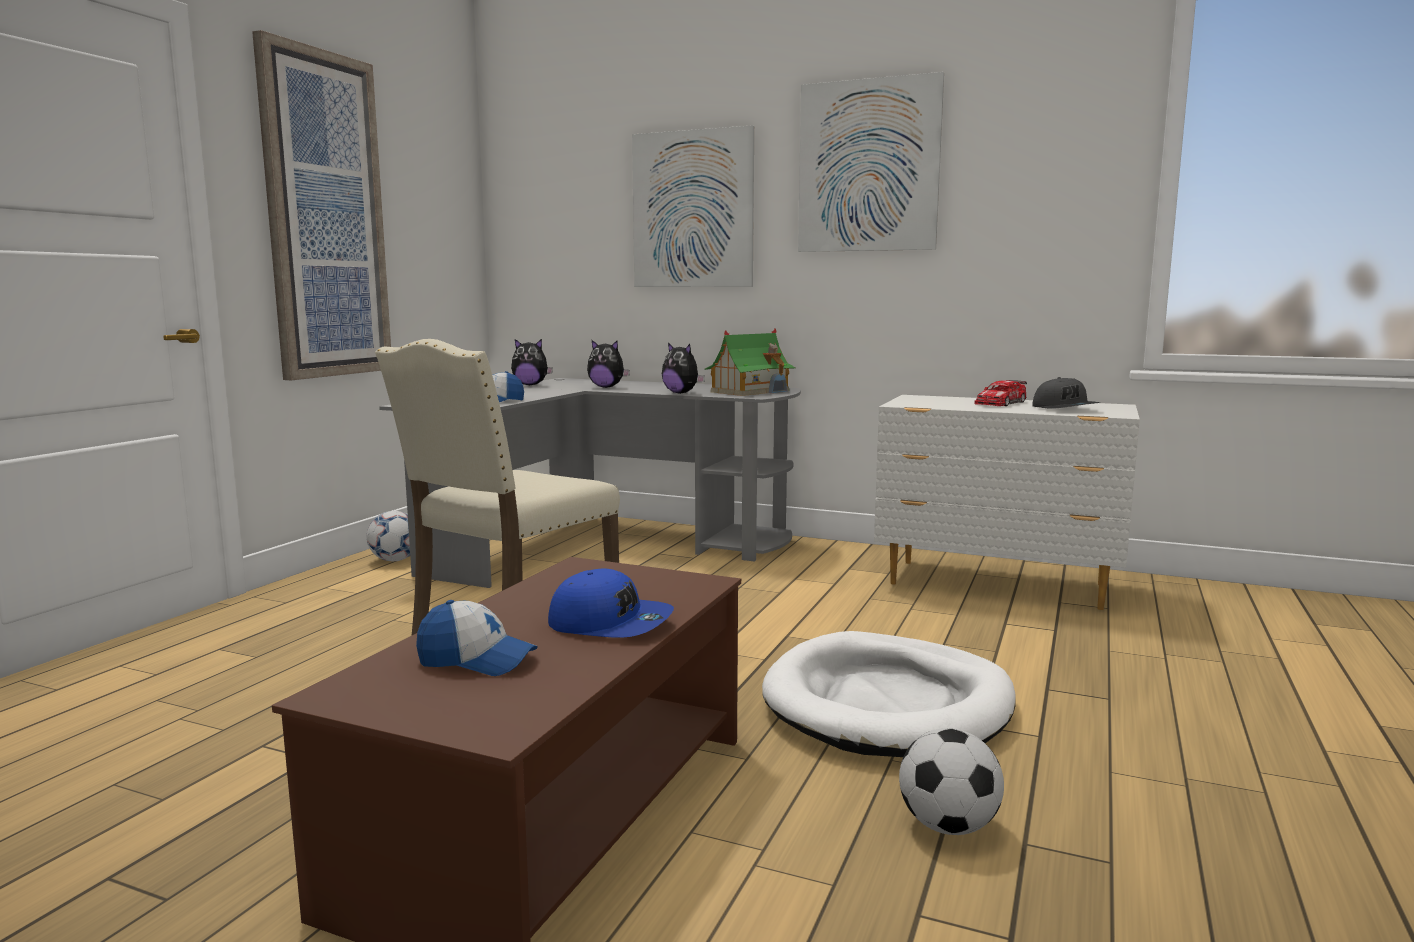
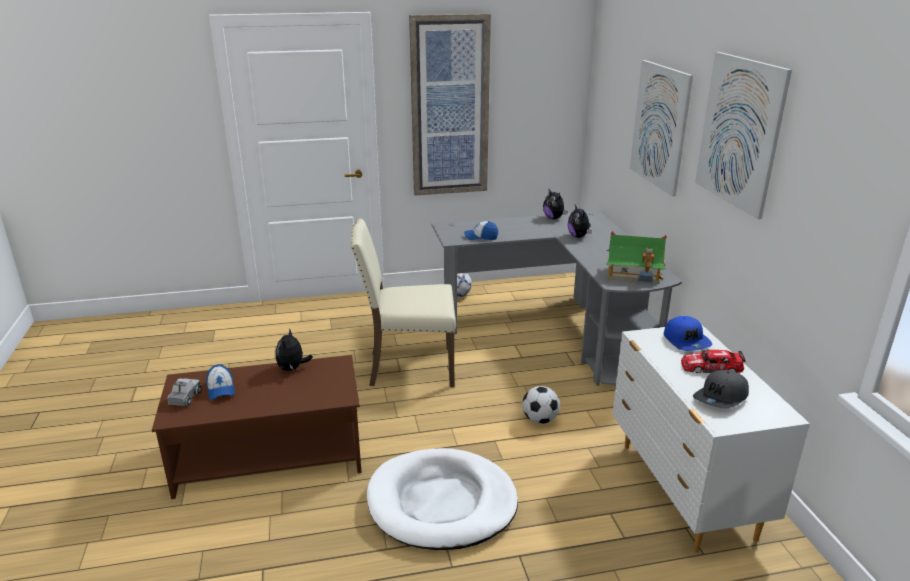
camera: 55 degrees right, 15 degrees up
(439, 700) = (185, 398): none -> toy truck
(610, 623) = (275, 398): blue cap -> blue cap (687, 341)
(681, 393) = (589, 261): plush toy -> plush toy (292, 368)
(948, 826) = (334, 558): football -> football (540, 420)

